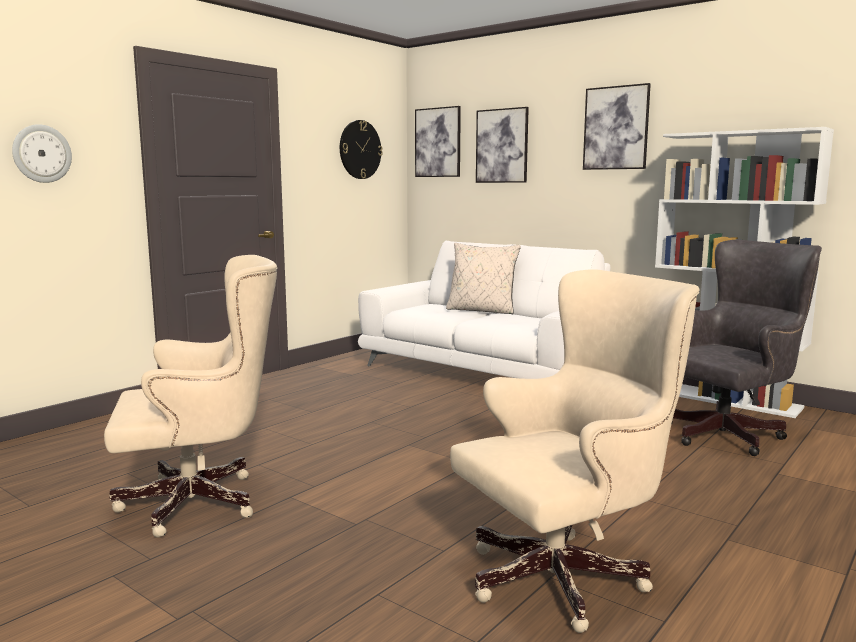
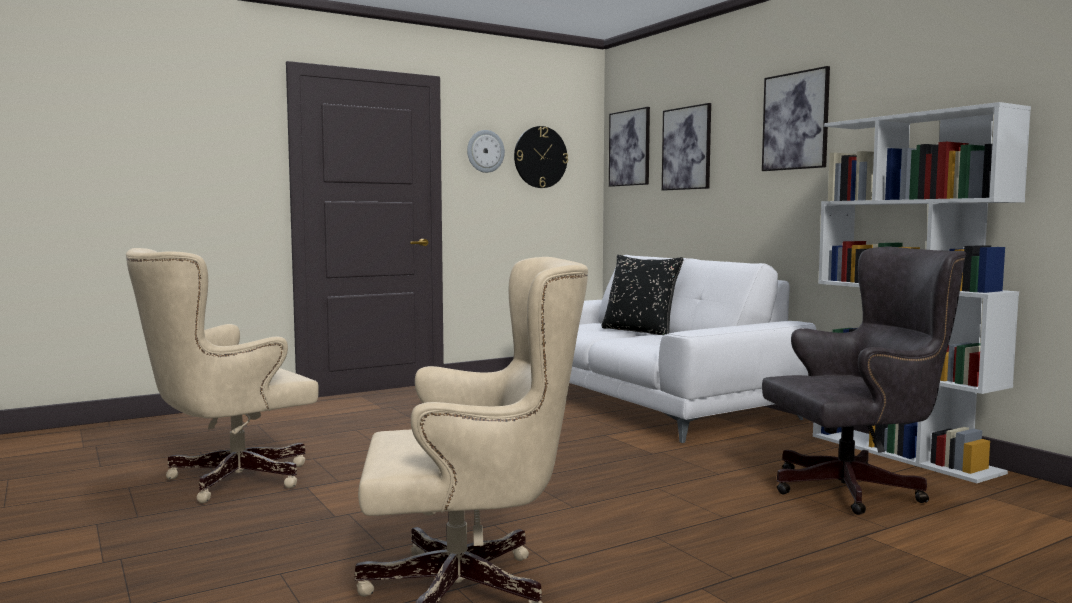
camera: 20 degrees right, 5 degrees down
(41, 153) = (190, 160): wall clock -> wall clock (485, 151)
(201, 502) = (229, 481): beige office chair -> beige office chair turned 135 degrees clockwise
(482, 310) = (640, 331): beige pillow -> black pillow

